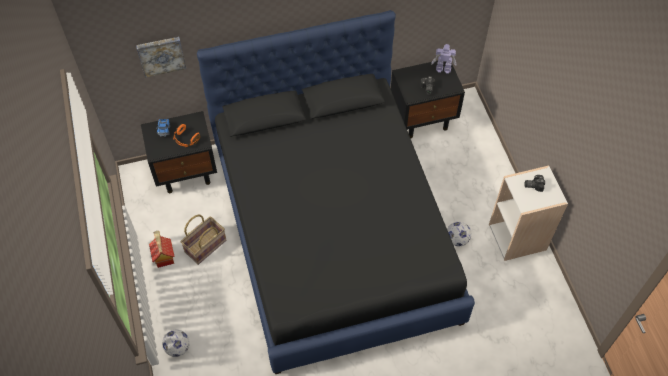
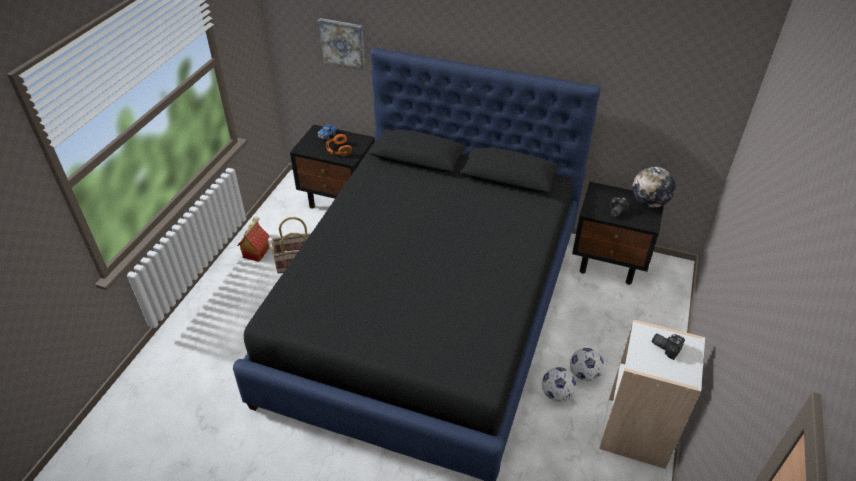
camera: 35 degrees right, 15 degrees down
(178, 347) = (192, 330): football -> football (584, 374)
(443, 69) = (649, 203): toy robot -> globe

